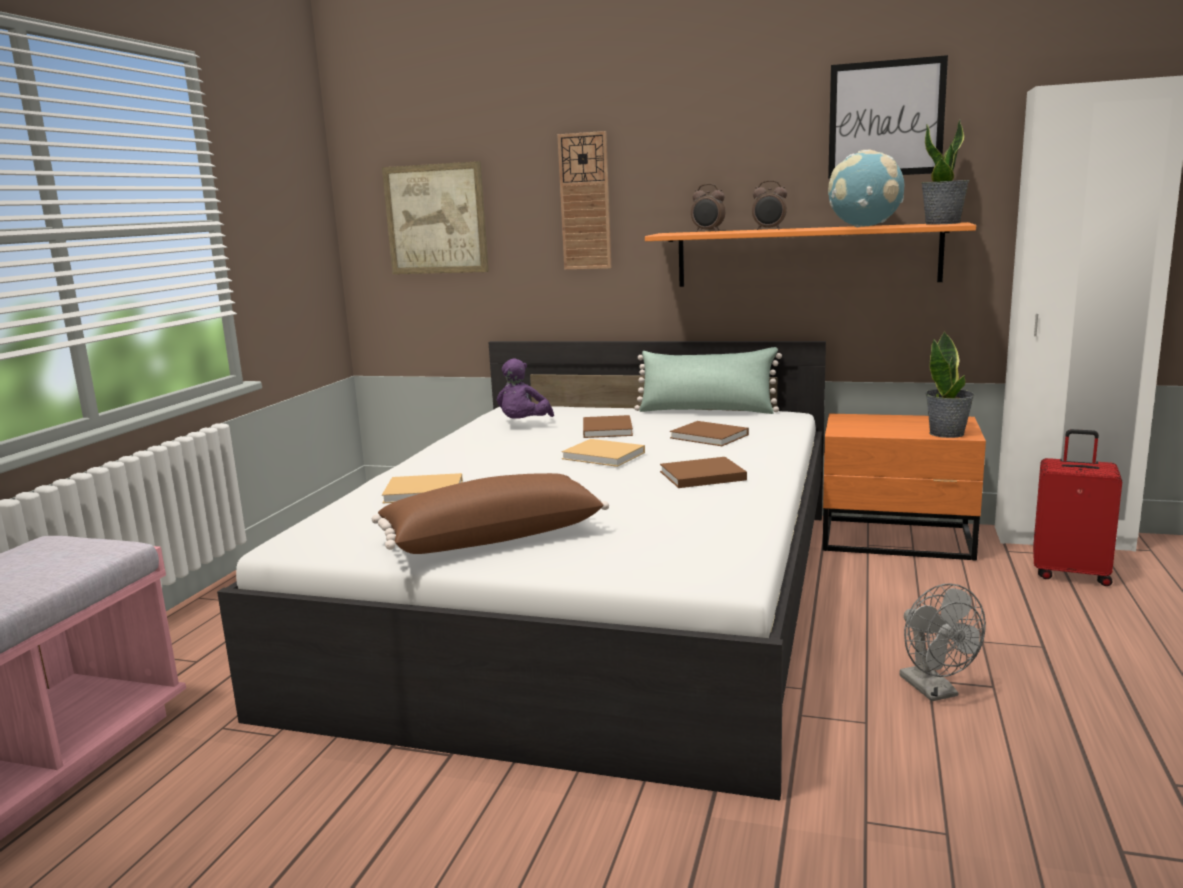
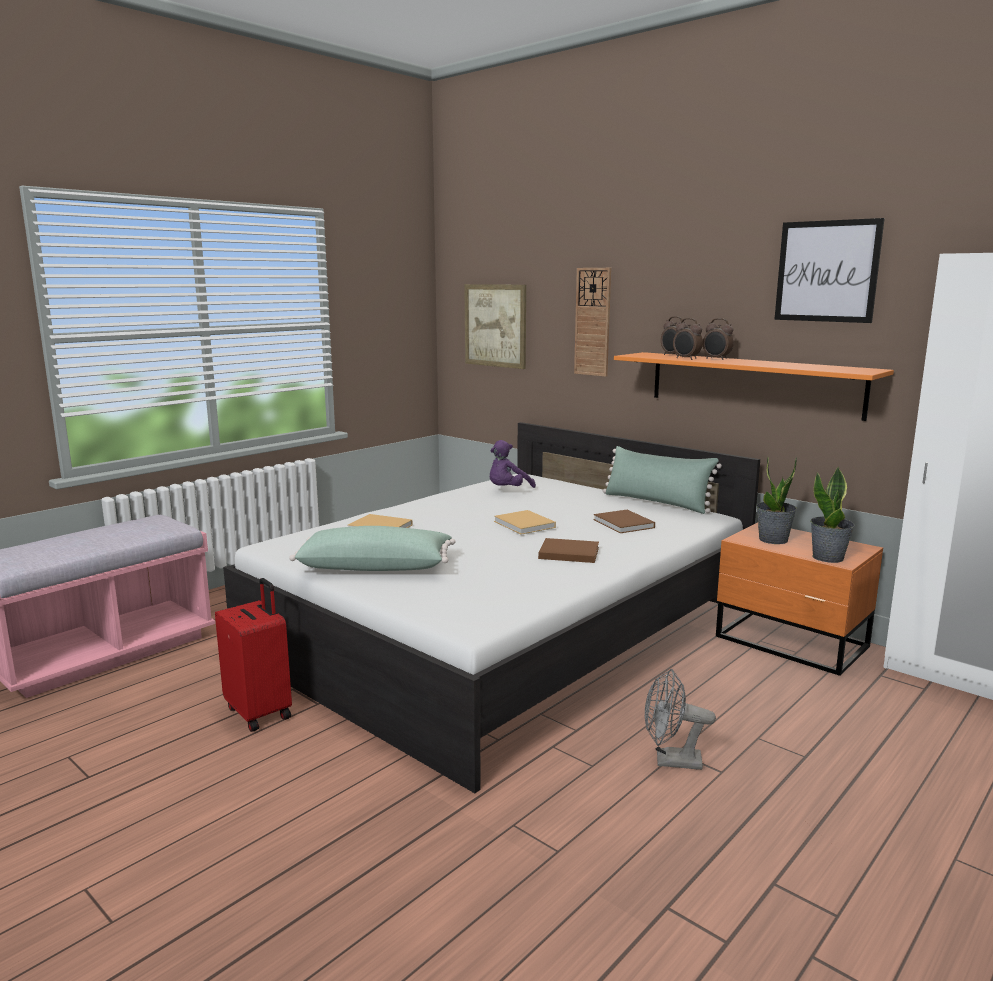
camera: 25 degrees right, 0 degrees up
(492, 537) = (376, 566): brown pillow -> green pillow
(607, 429) = (560, 504): brown book -> none
(738, 231) = (686, 359): none -> alarm clock
(864, 227) = (787, 365): globe -> none
(934, 691) = (670, 761): grey fan -> grey fan turned 90 degrees clockwise
(943, 223) = (859, 369): potted plant -> potted plant (773, 540)
(1071, 573) = (915, 708): red suitcase -> red suitcase (260, 712)

